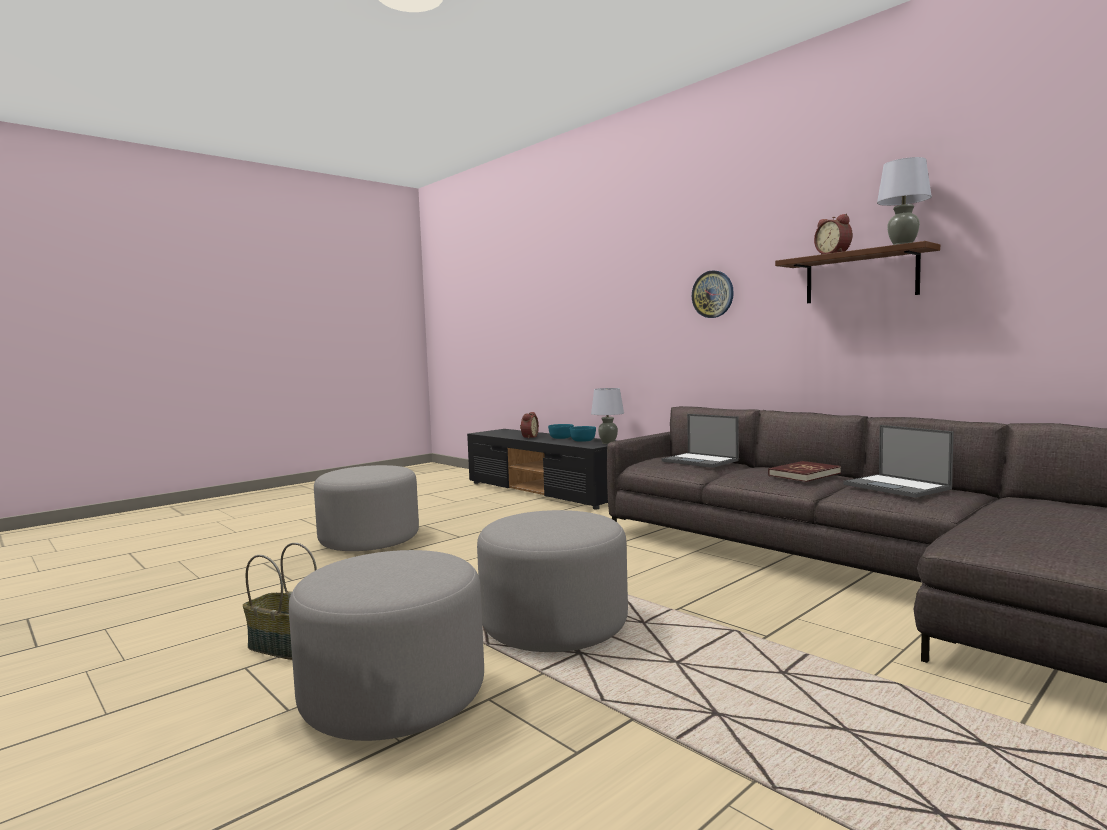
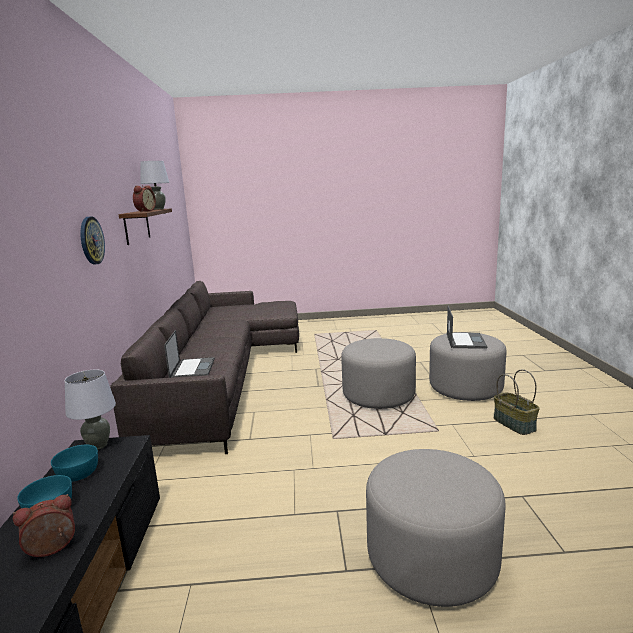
camera: 140 degrees left, 10 degrees up
(804, 474) = (211, 340): red book -> none
(897, 487) = (221, 325): laptop -> laptop (465, 341)

